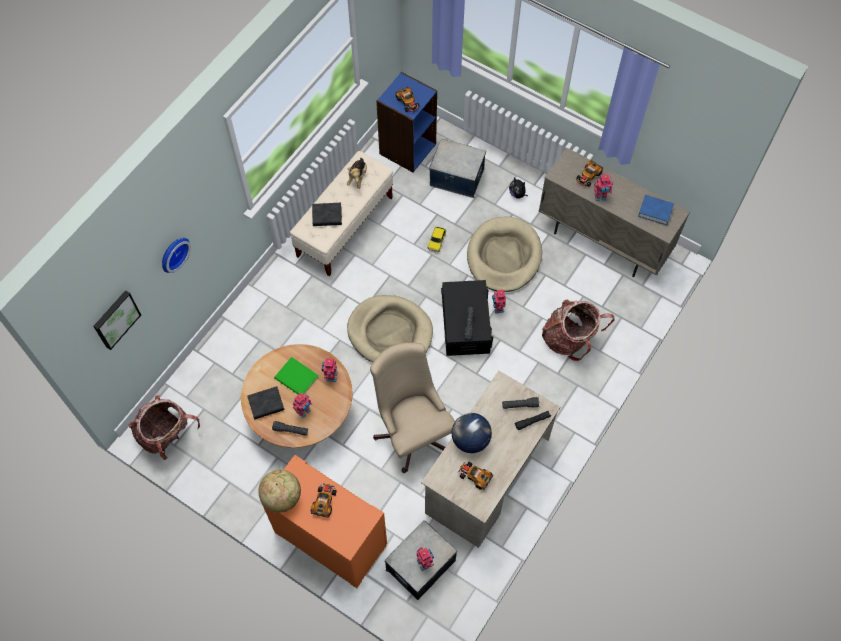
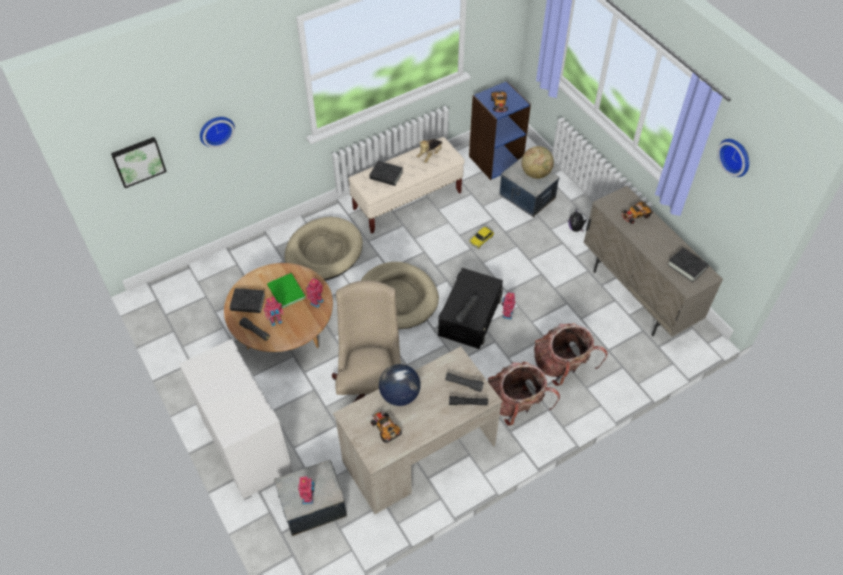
camera: 25 degrees right, 10 degrees down
(167, 435) = (164, 305): backpack -> backpack (516, 404)
(282, 497) = (198, 369): globe -> globe (536, 173)
(324, 501) = (232, 388): toy car -> none
(330, 539) = (246, 447): orange dresser -> white dresser
(504, 256) = (536, 274): beige dog bed -> beige dog bed (323, 252)
(600, 197) = (638, 236): toy robot -> none
(655, 211) = (687, 266): blue book -> black book
(679, 107) = (736, 156): none -> wall clock

